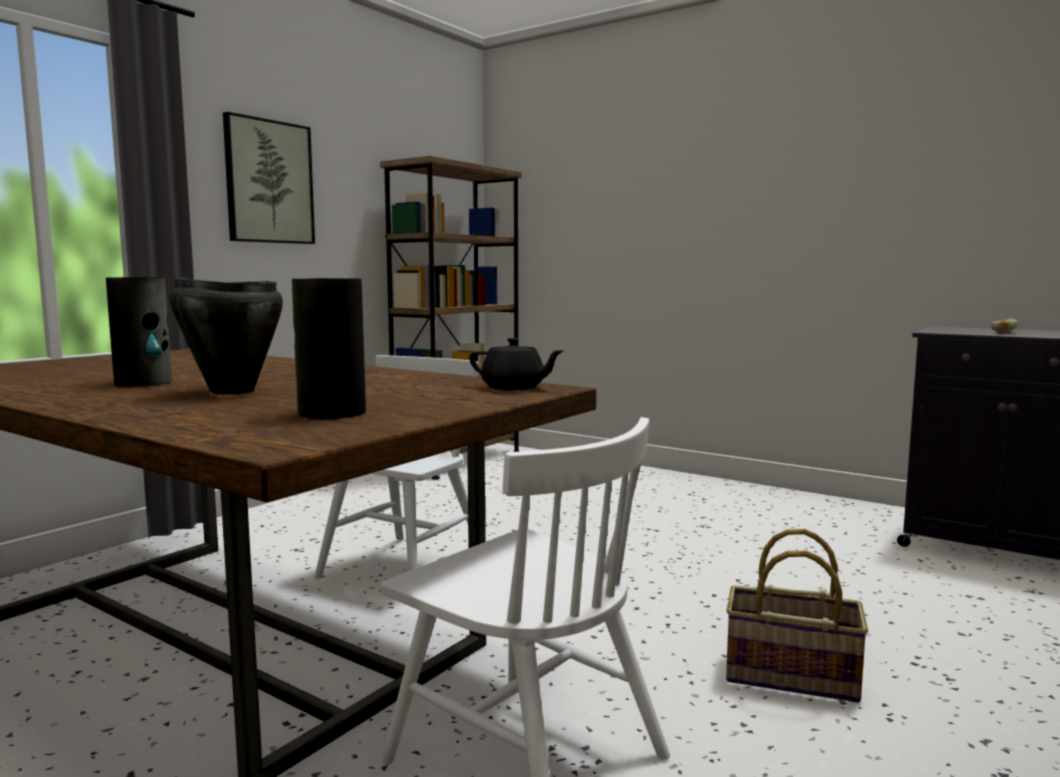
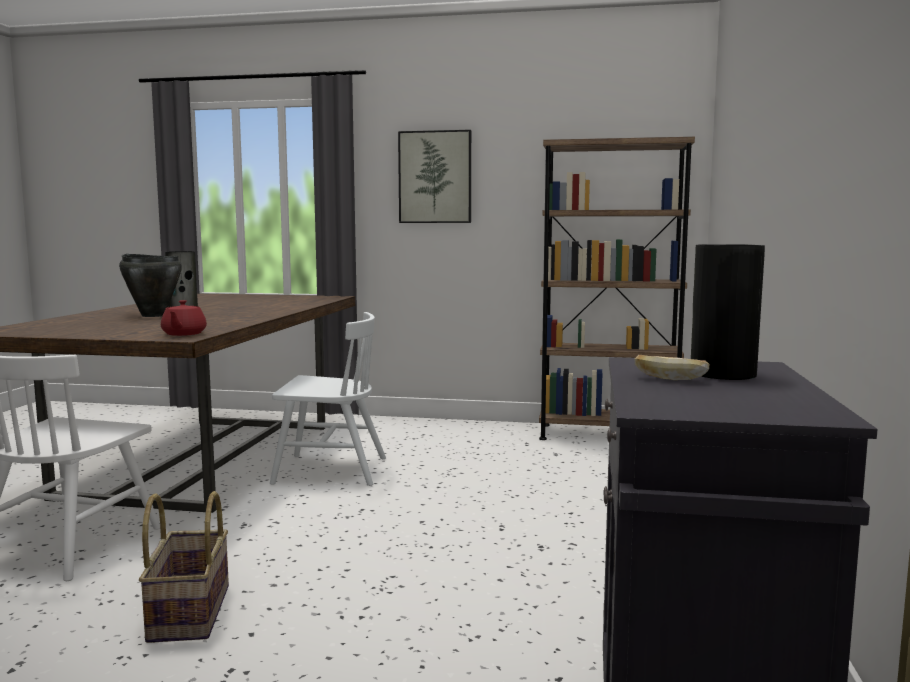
camera: 65 degrees right, 0 degrees up
(330, 412) = (80, 327): vase -> vase (722, 373)
(514, 387) = (183, 334): black teapot -> red teapot

